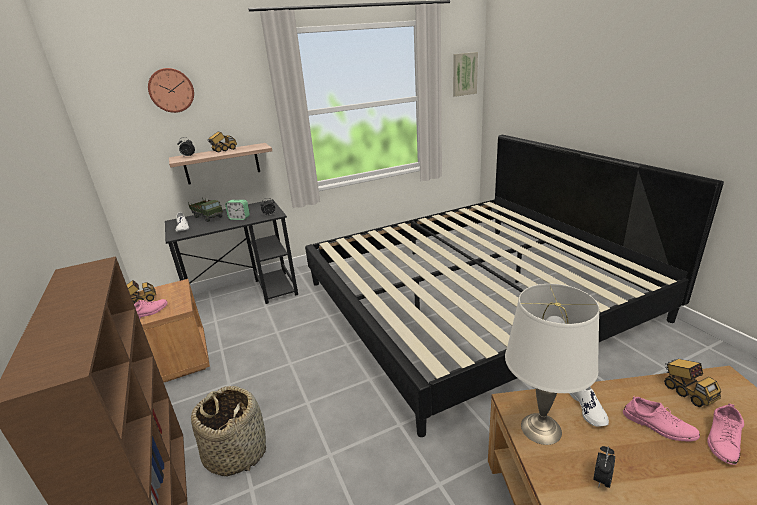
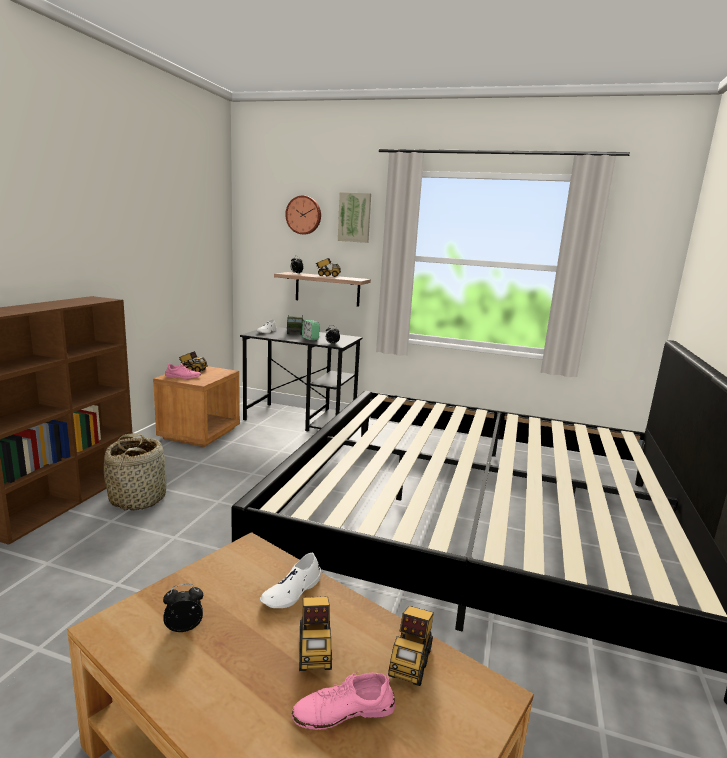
camera: 40 degrees right, 10 degrees down
(464, 74) = (647, 251): picture -> picture (354, 217)
(540, 428) = (227, 571): white table lamp -> none
(658, 425) = (314, 649): pink shoe -> toy truck

